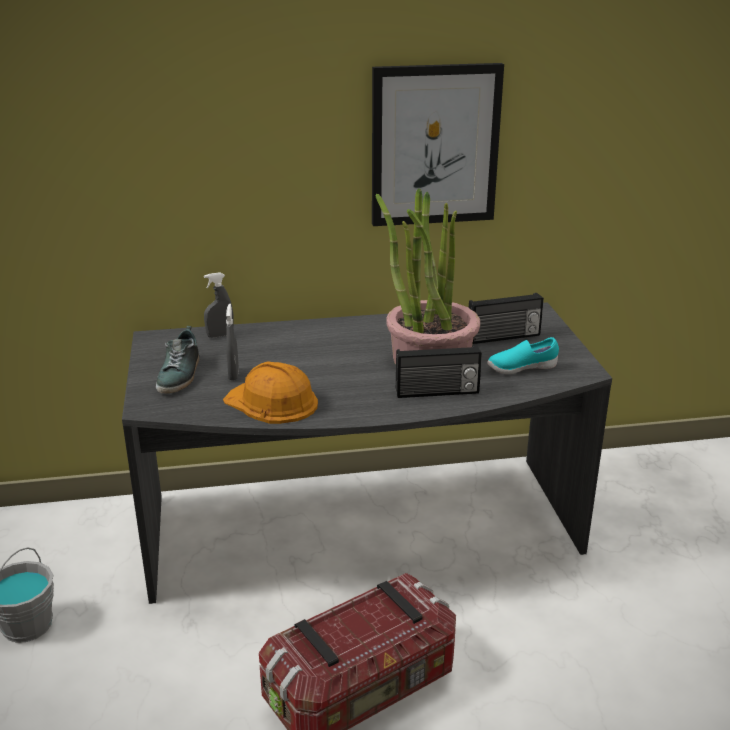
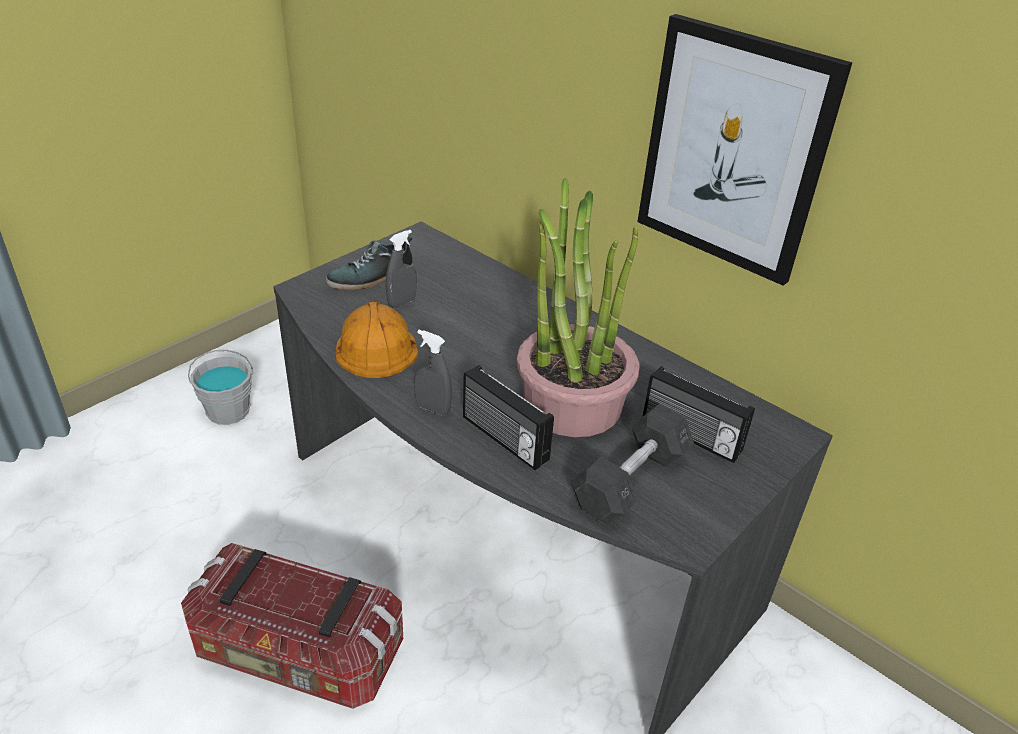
camera: 50 degrees right, 10 degrees up
(220, 335) = (464, 263): grey spray bottle -> grey spray bottle (433, 409)
(521, 368) = (630, 481): turquoise shoe -> grey dumbbell

